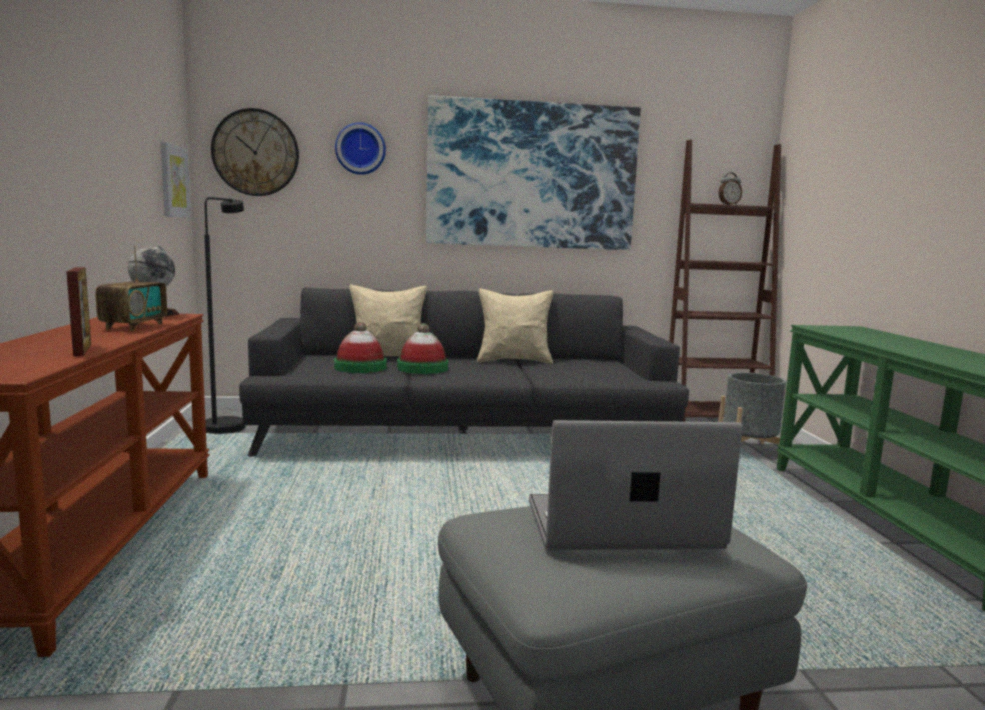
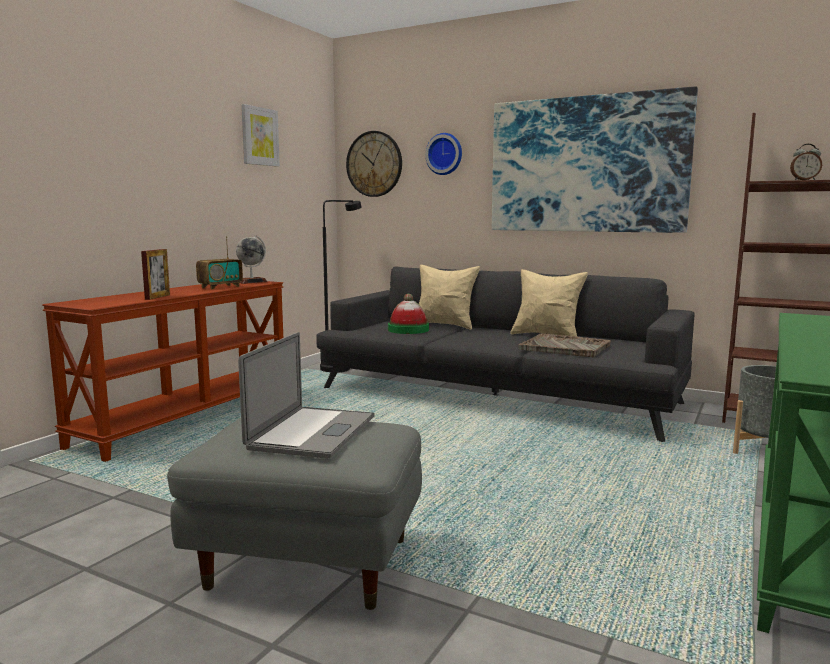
camera: 35 degrees right, 0 degrees up
(173, 181) = (313, 190): picture -> picture (259, 136)
(422, 368) = (454, 334): hat -> none
(562, 372) = (565, 347): none -> grey tray
(621, 524) = (312, 432): laptop -> laptop turned 75 degrees clockwise

